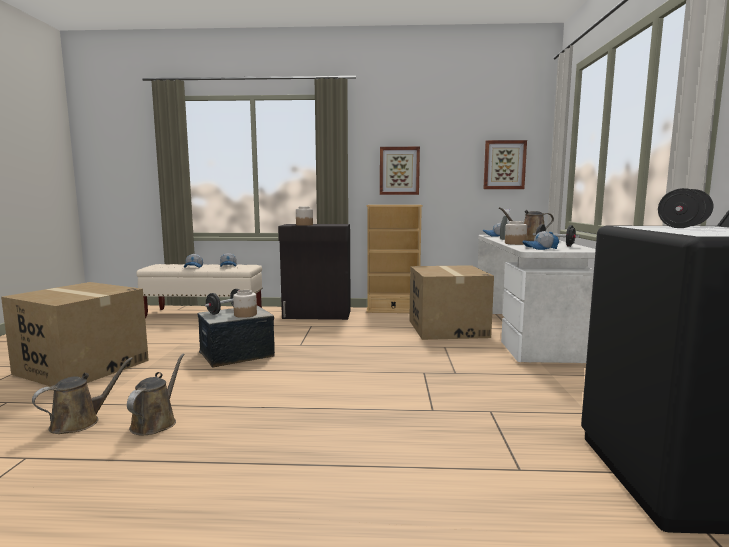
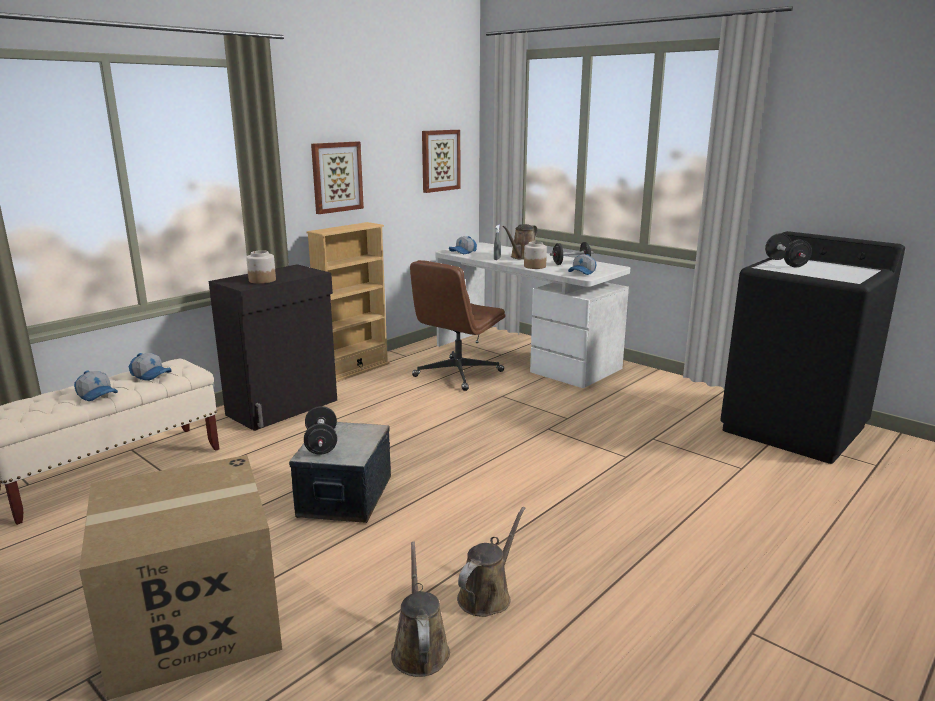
camera: 50 degrees left, 10 degrees up
(156, 422) = (487, 595): brown watering can -> brown watering can turned 75 degrees clockwise
(245, 315) = (360, 438): jar -> none
(447, 328) = (457, 374): cardboard box -> brown office chair

